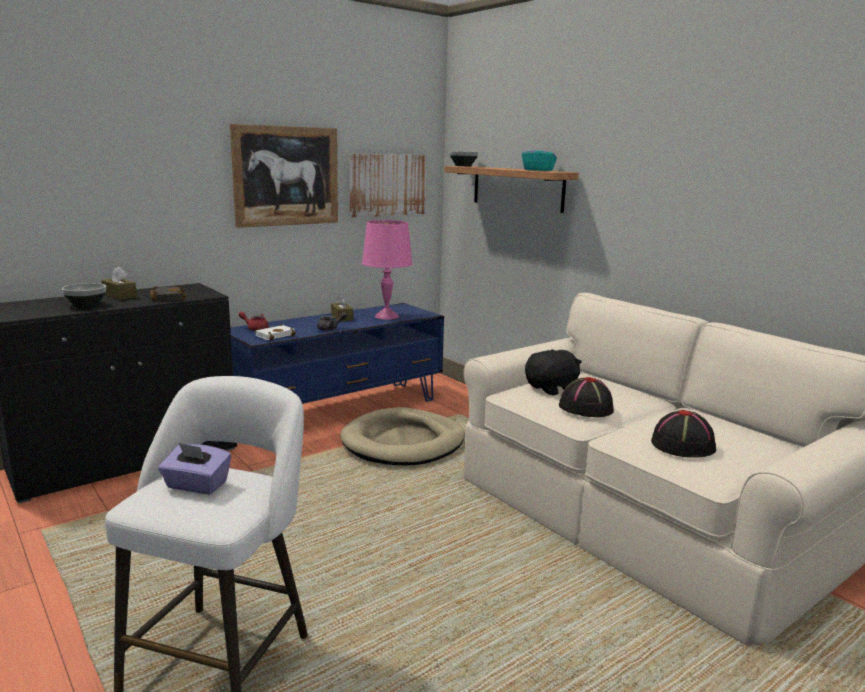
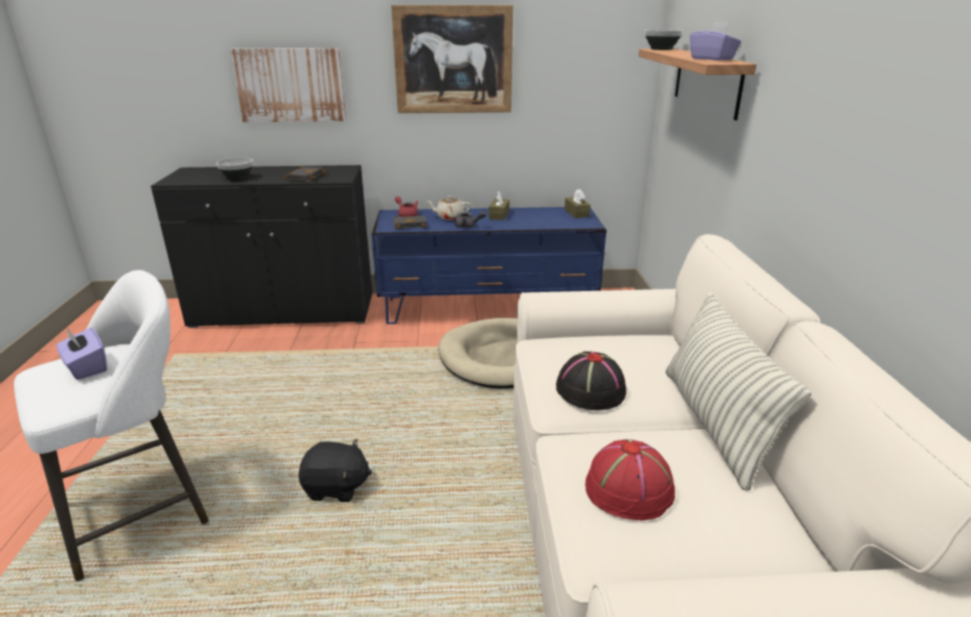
camera: 35 degrees right, 10 degrees up
(119, 296) = (277, 171): brown tissue box -> brown tissue box (576, 213)
(275, 335) = (410, 225): white book -> black book
(300, 325) = (449, 217): none -> beige teapot
(386, 316) = (544, 220): pink table lamp -> none
(387, 185) = (579, 71): picture -> picture (290, 85)
(538, 170) = (712, 59): turquoise tissue box -> purple tissue box
(552, 388) = (594, 351): black plush toy -> black plush toy (336, 488)
(672, 406) = (714, 423): none -> pillow
(683, 445) = (629, 489): black hat -> red hat

